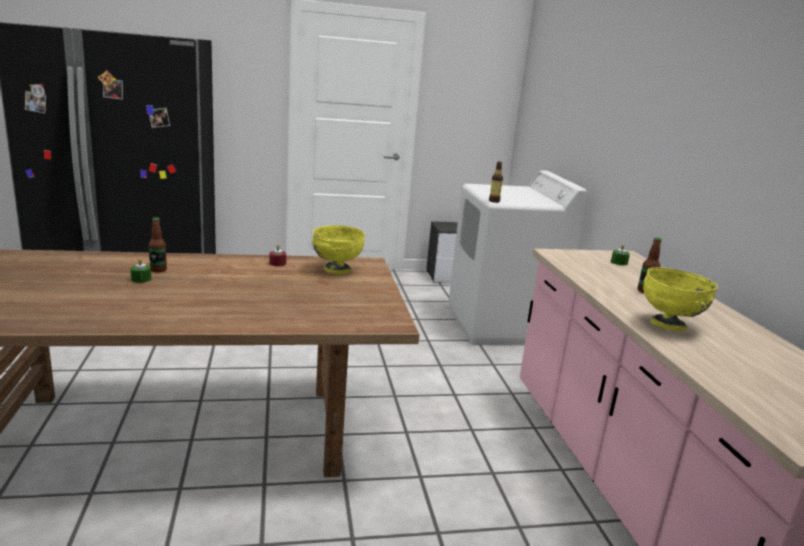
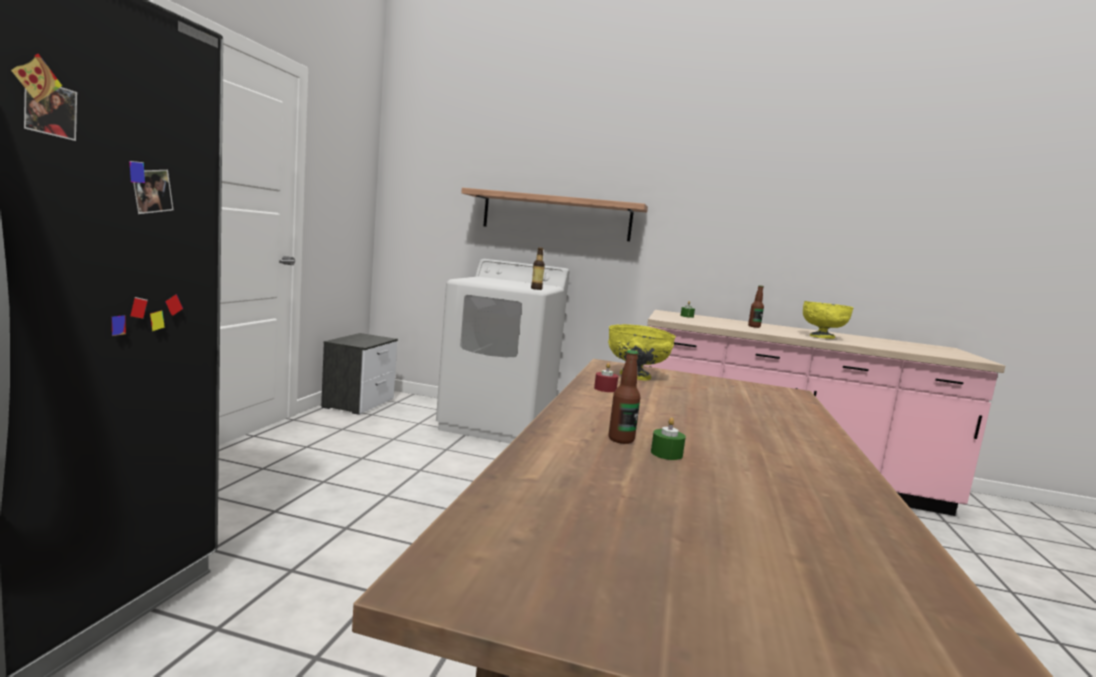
camera: 65 degrees left, 10 degrees down
(593, 131) = (556, 216): none -> shelf

